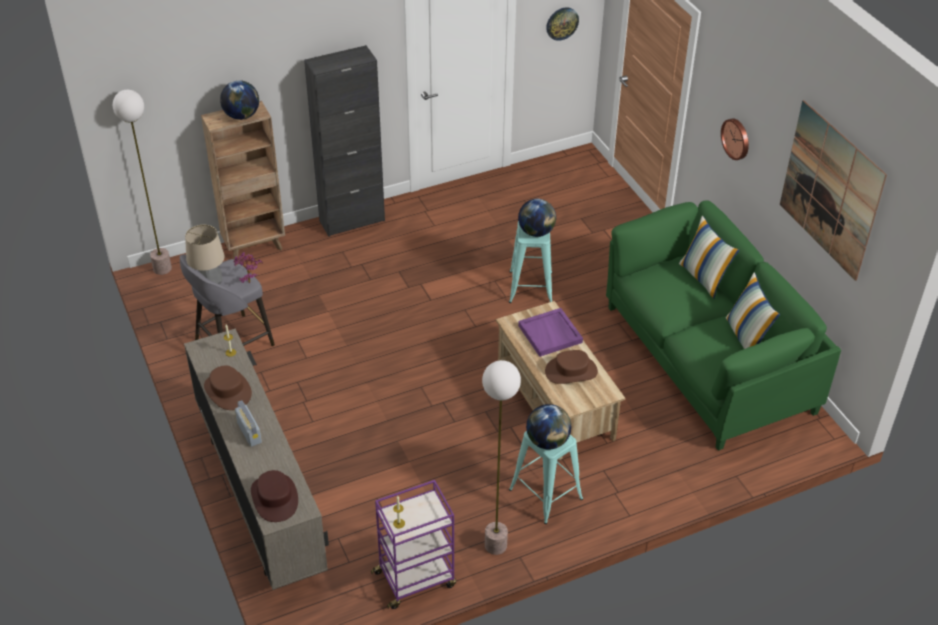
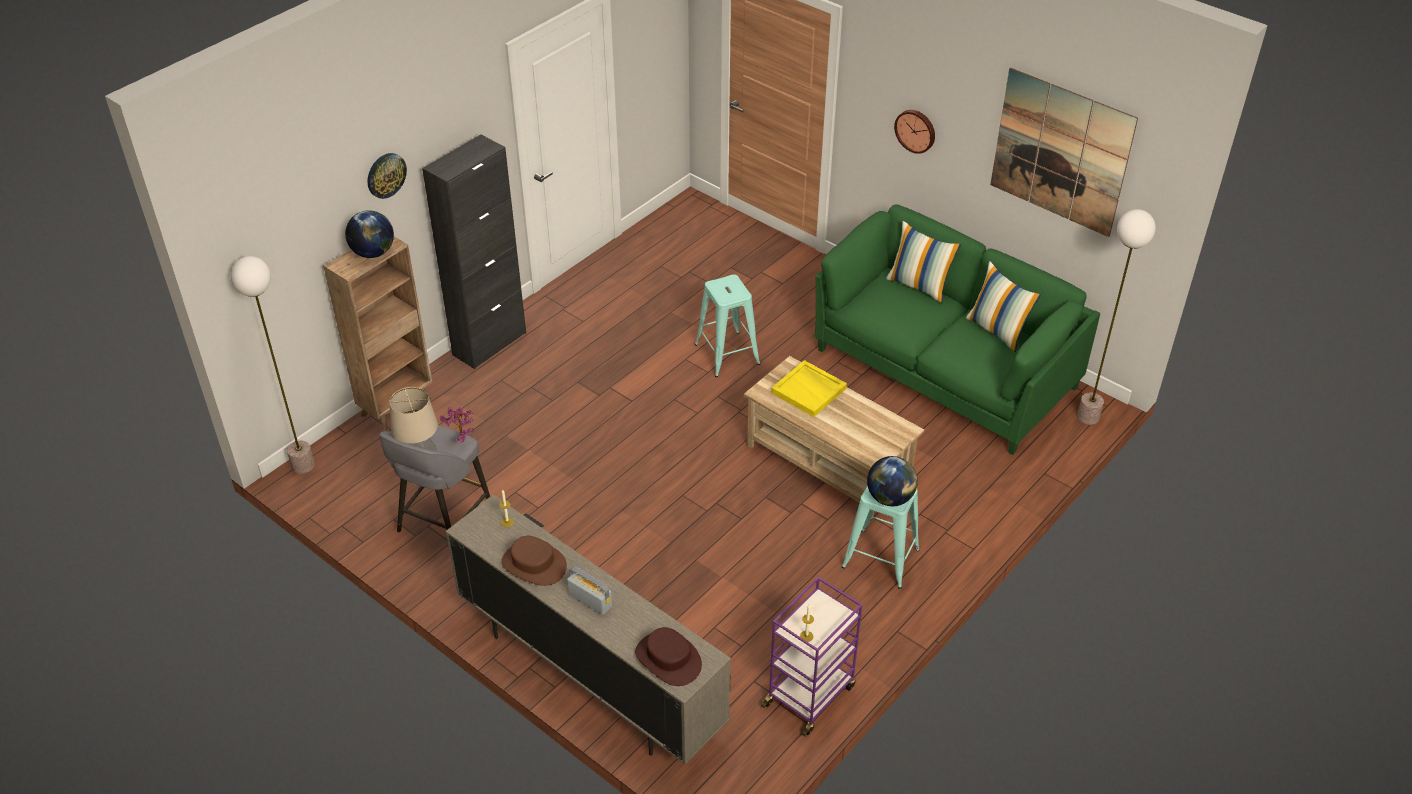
camera: 25 degrees left, 0 degrees up
(495, 545) = (866, 629): floor lamp -> floor lamp (1088, 417)
(536, 232) = (732, 290): globe -> none
(550, 334) = (809, 390): purple tray -> yellow tray
(562, 23) = (654, 60): wall clock -> wall clock (386, 175)
(571, 371) = (855, 421): brown hat -> none

